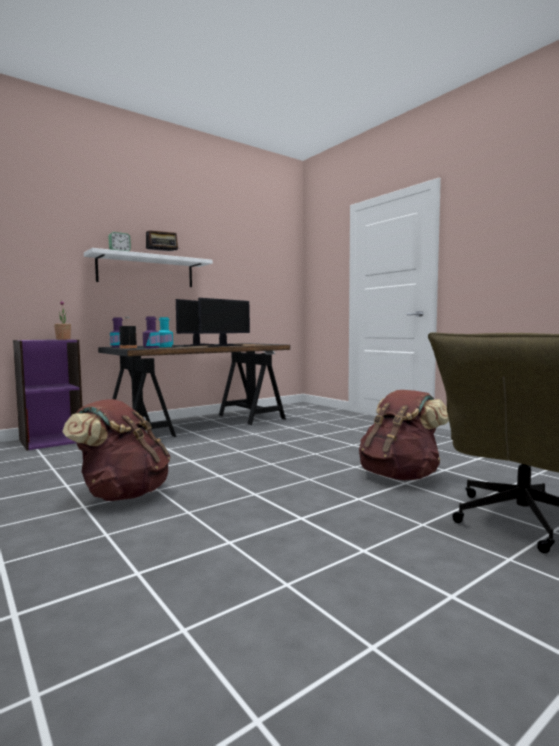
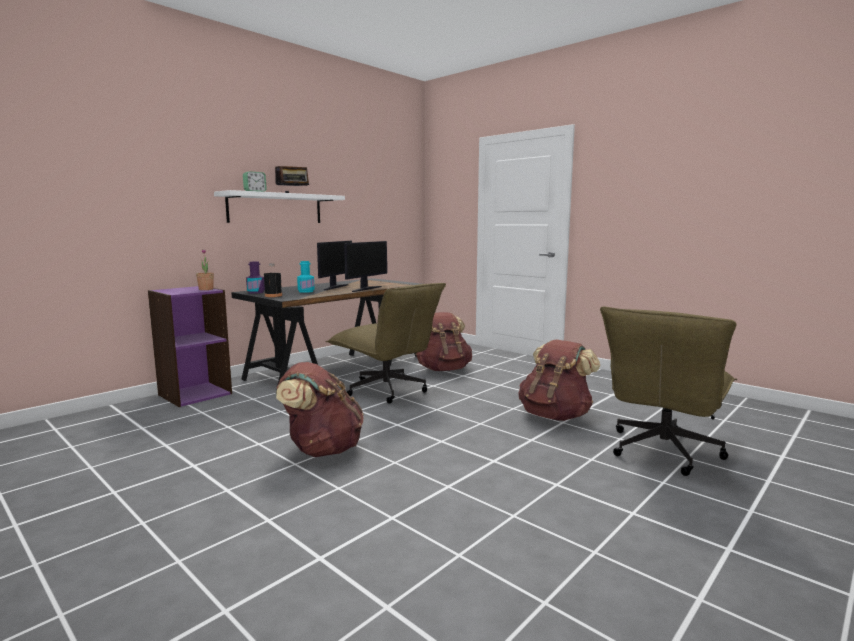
camera: 10 degrees left, 5 degrees up
(151, 347) = (297, 294): purple bottle -> none
(231, 444) = (385, 390): none -> beige office chair
(301, 430) = (443, 369): none -> brown backpack

